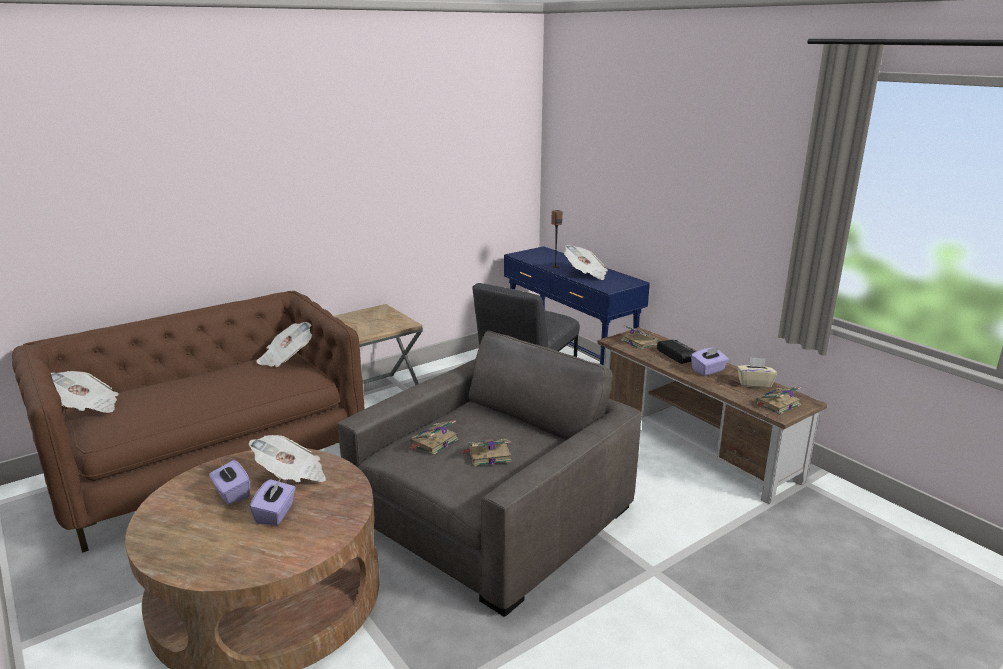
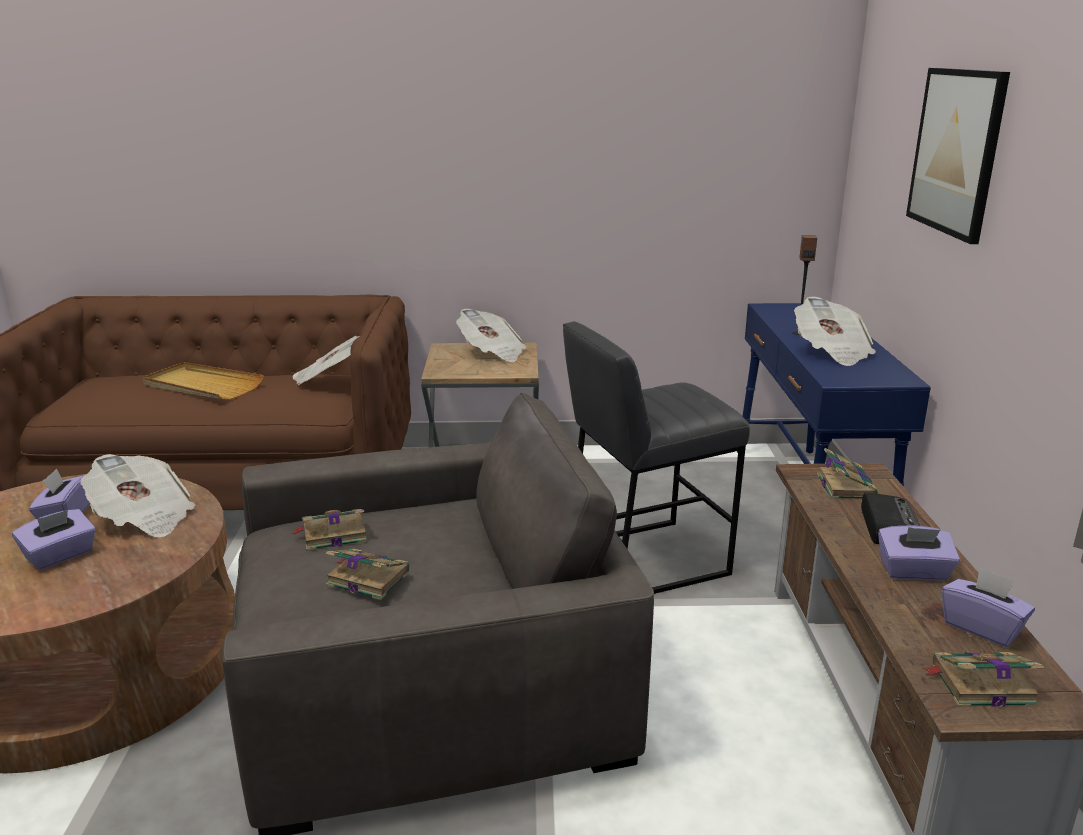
camera: 35 degrees right, 0 degrees up
(86, 407) = (85, 379): newspaper -> newspaper (492, 353)
(199, 386) = (202, 386): none -> beige tray
(643, 160) = (956, 151): none -> picture
(754, 384) = (982, 627): beige tissue box -> purple tissue box

